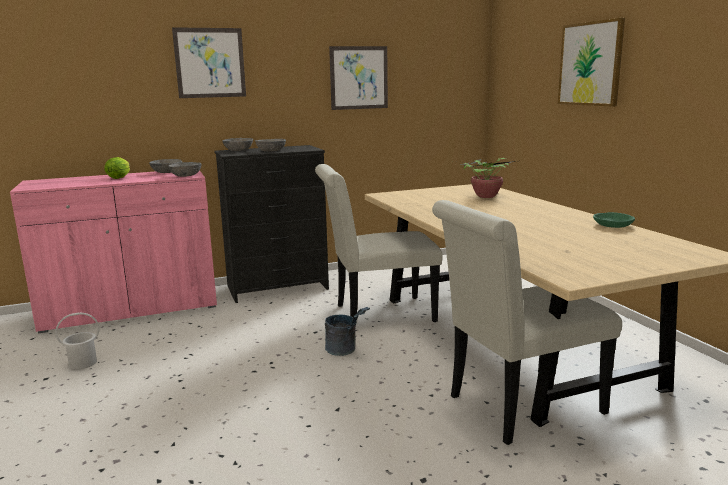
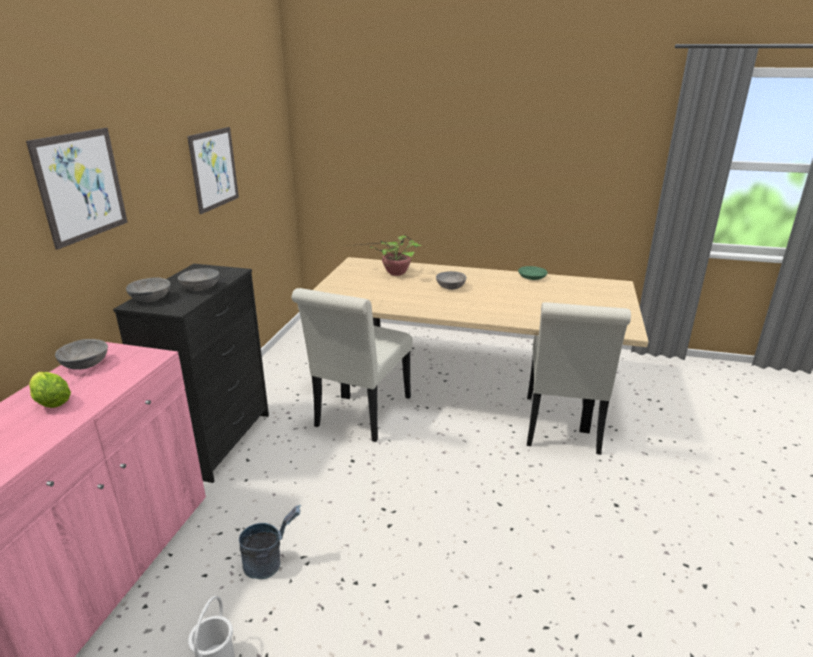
camera: 55 degrees left, 10 degrees up
(186, 175) = (143, 358): grey bowl -> grey bowl (451, 287)
(345, 350) = (407, 460): grey bucket -> grey bucket (270, 563)
(590, 64) = (435, 141): picture -> none

